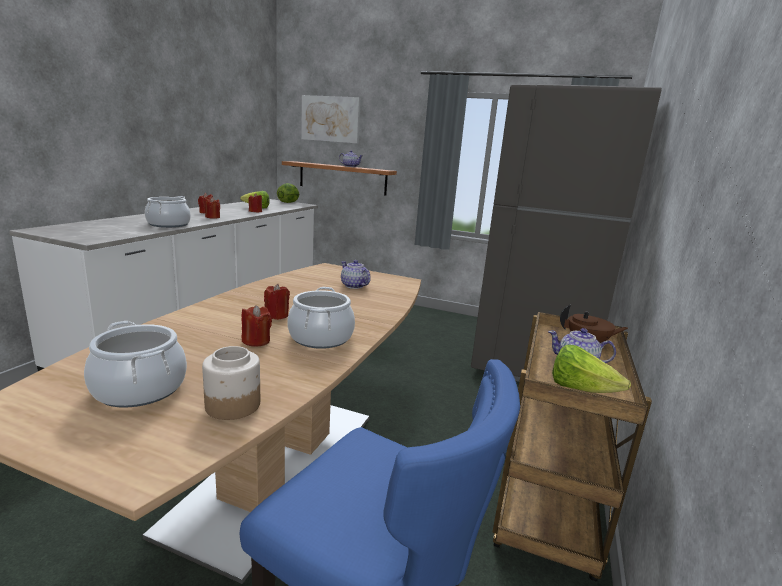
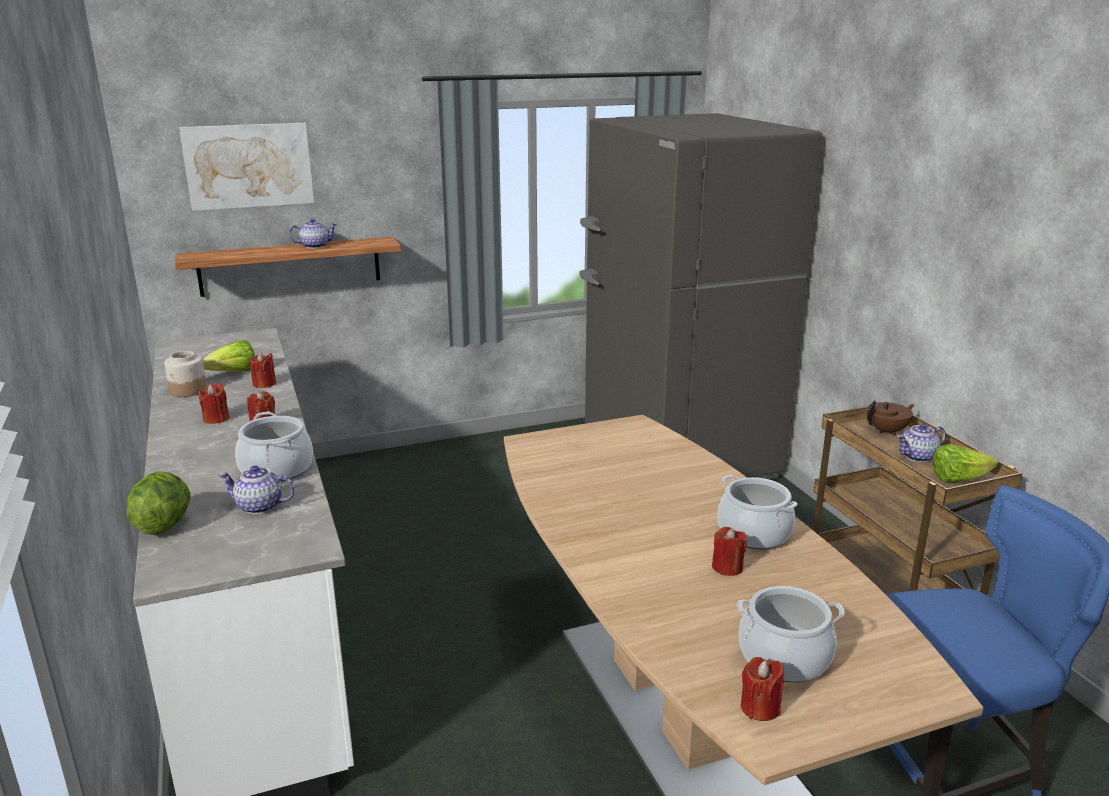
camera: 40 degrees left, 5 degrees up
(232, 405) = (860, 624): jar -> jar (188, 390)
(276, 315) = (666, 532): red candle -> red candle (760, 708)
(289, 202) = (224, 339): lettuce -> lettuce (164, 524)
(354, 286) = (620, 457): teapot -> teapot (260, 507)

